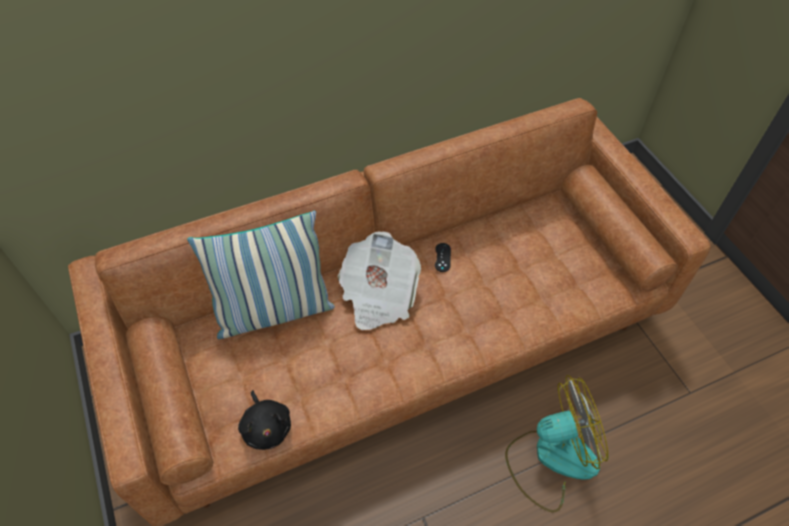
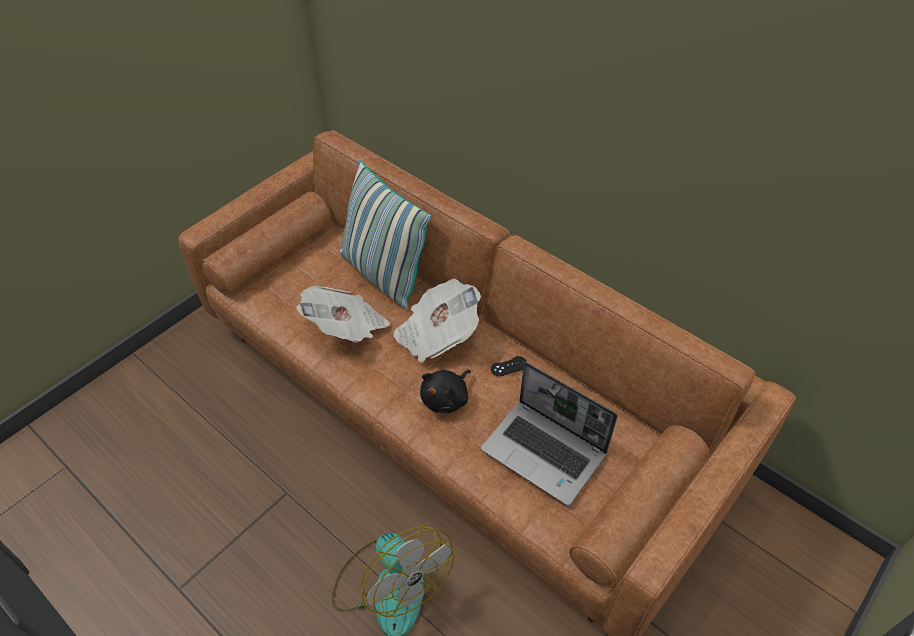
camera: 65 degrees right, 5 degrees down
(267, 427) = (276, 313): black plush toy -> black plush toy (446, 398)
(327, 366) = (347, 328): none -> newspaper
(538, 269) = (545, 452): none -> laptop

